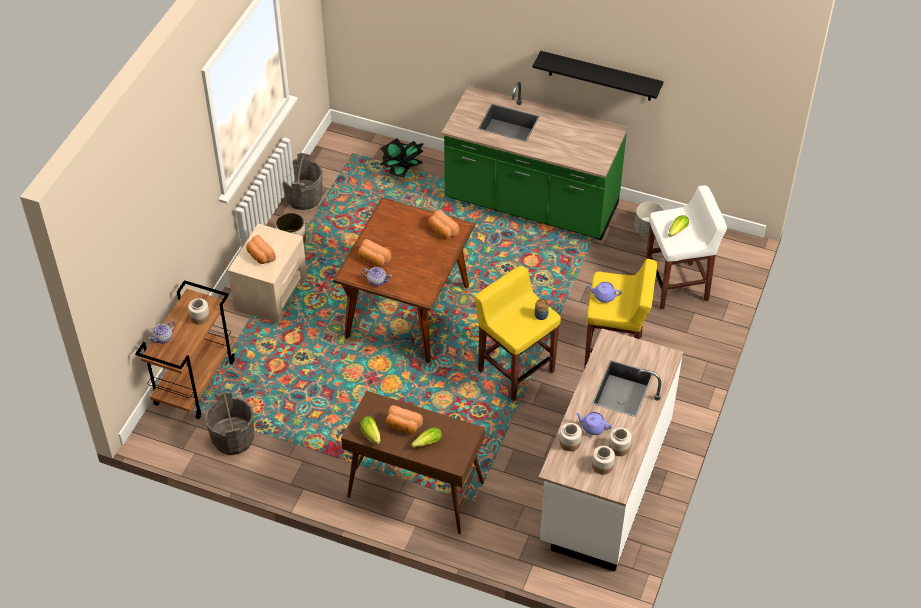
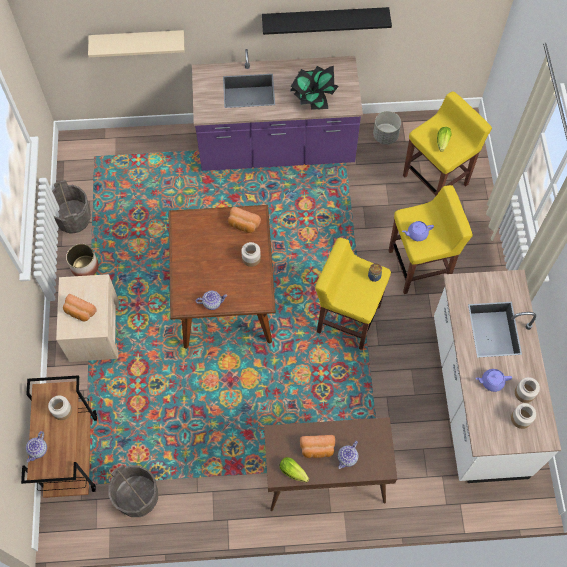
camera: 25 degrees left, 15 degrees up
(373, 260) = (196, 281): bread -> none
(402, 169) = (147, 156): potted plant -> potted plant (312, 99)
(423, 45) = (138, 42): none -> beige shelf
(426, 443) = (347, 458): lettuce -> teapot
(531, 204) = (276, 148): green counter -> purple counter
(570, 443) = (481, 407): jar -> jar (251, 258)
(677, 285) = (436, 180): white stool -> yellow stool

